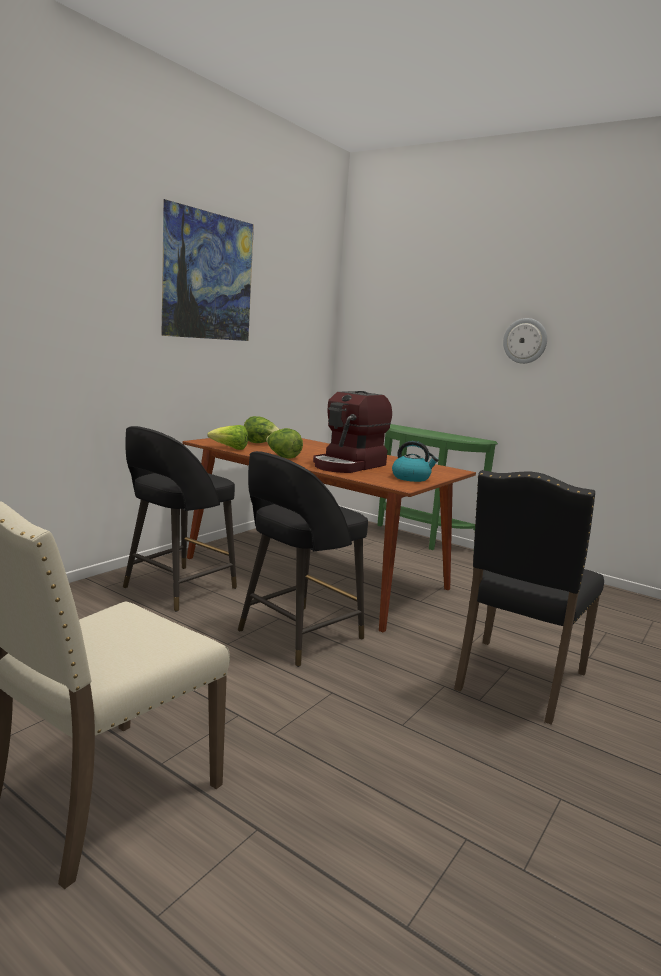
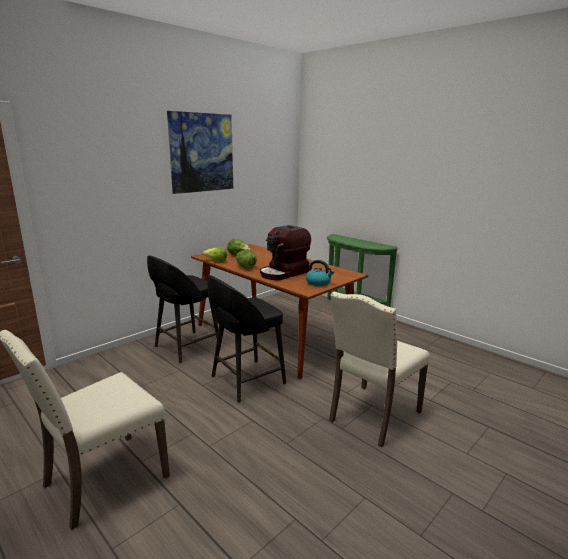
camera: 10 degrees right, 5 degrees up
(517, 681) = (372, 416): black chair -> beige chair
(525, 341) = (413, 180): wall clock -> none

